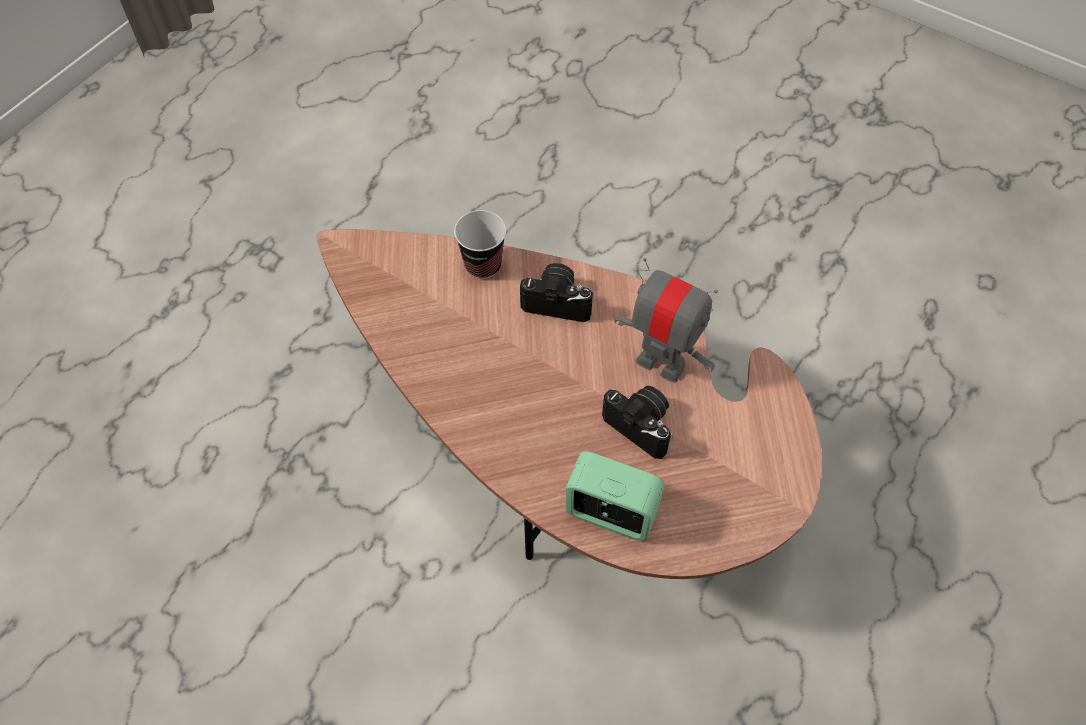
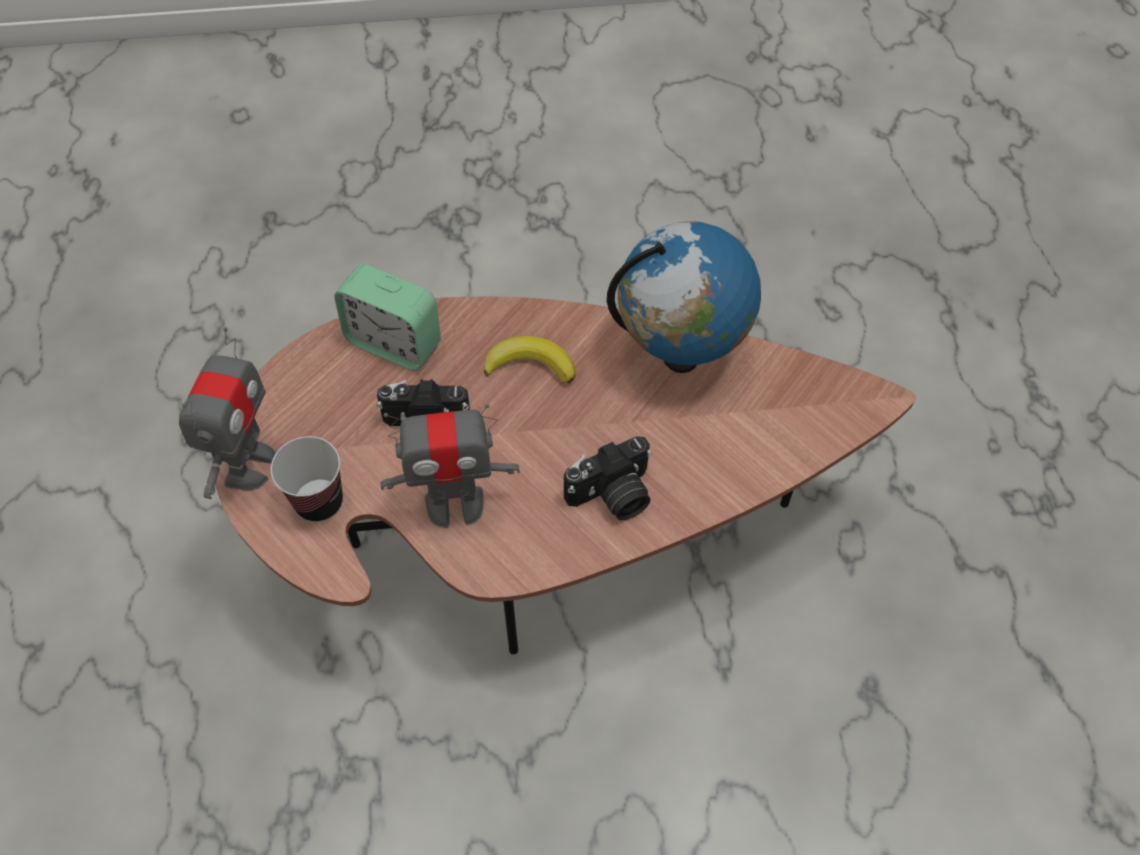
camera: 140 degrees right, 0 degrees up
(423, 356) = (680, 355): none -> globe
(483, 265) = (724, 479): cup -> cup (319, 502)
(528, 422) = (530, 364): none -> banana
(611, 513) = (394, 343): alarm clock -> alarm clock turned 45 degrees clockwise
(785, 489) = (249, 465): none -> toy robot

